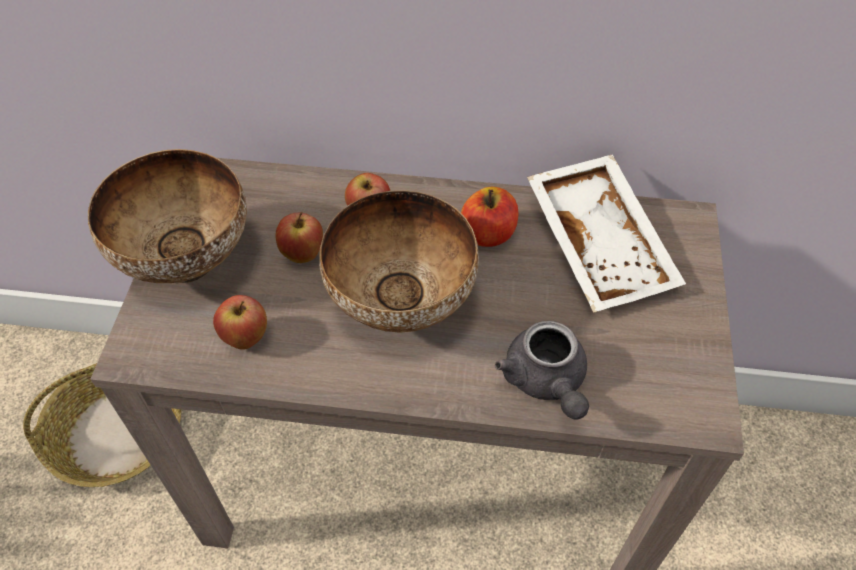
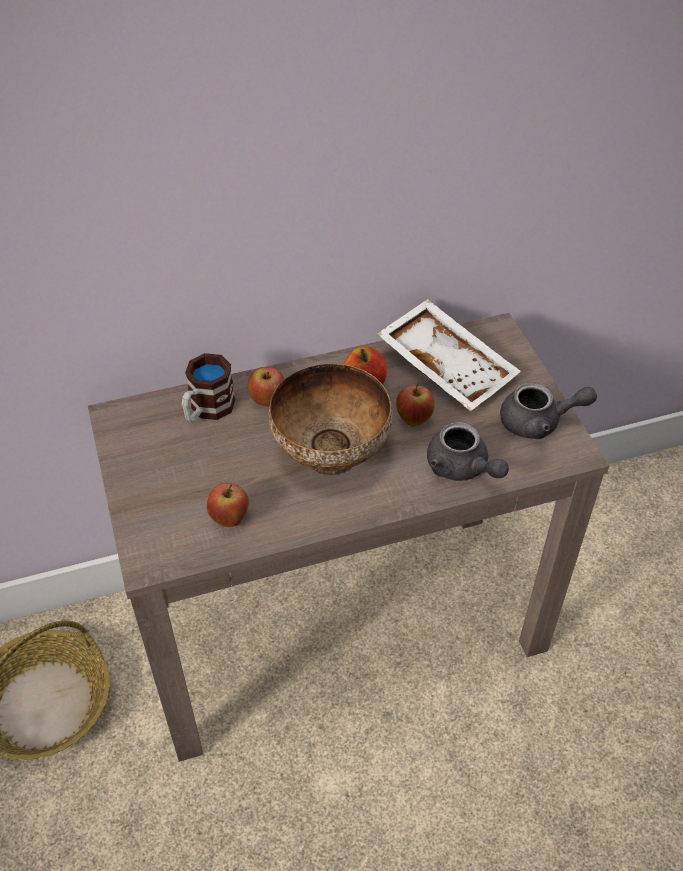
camera: 25 degrees left, 5 degrees down
(185, 261) = (144, 483): bowl -> none
(300, 202) = (207, 410): none -> mug
(303, 254) = (234, 446): apple -> apple (413, 419)
(678, 358) = (539, 422): none -> grey teapot

